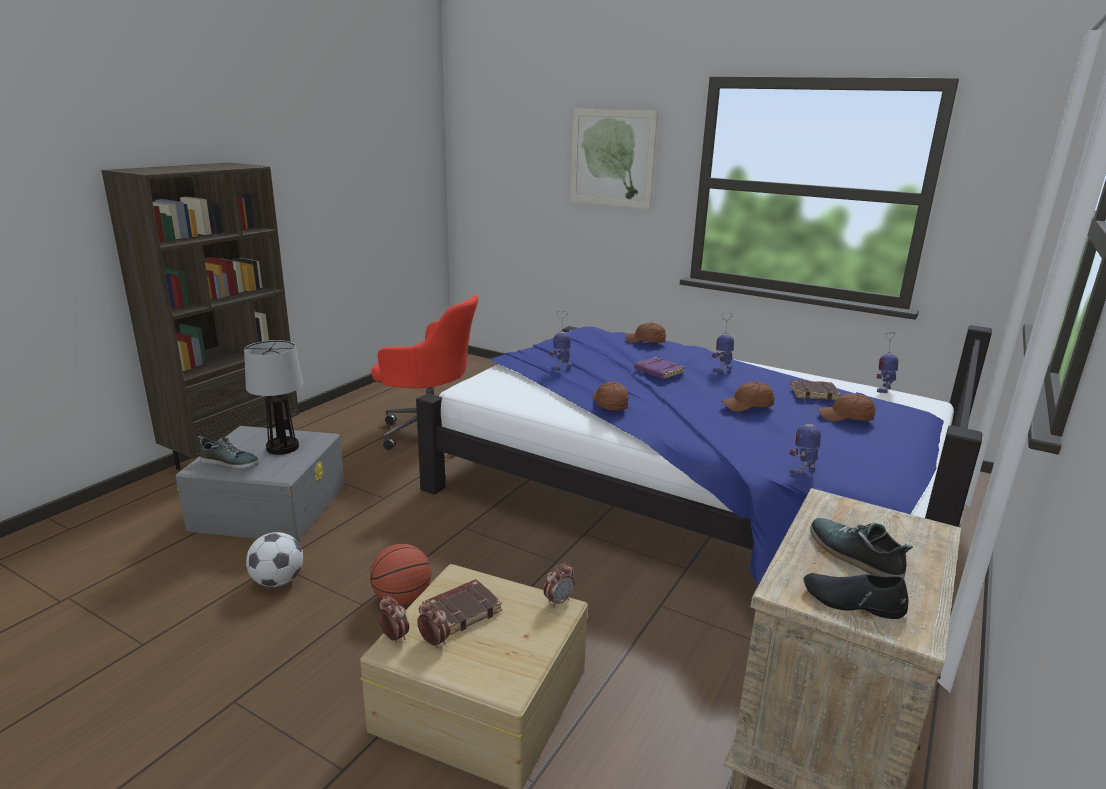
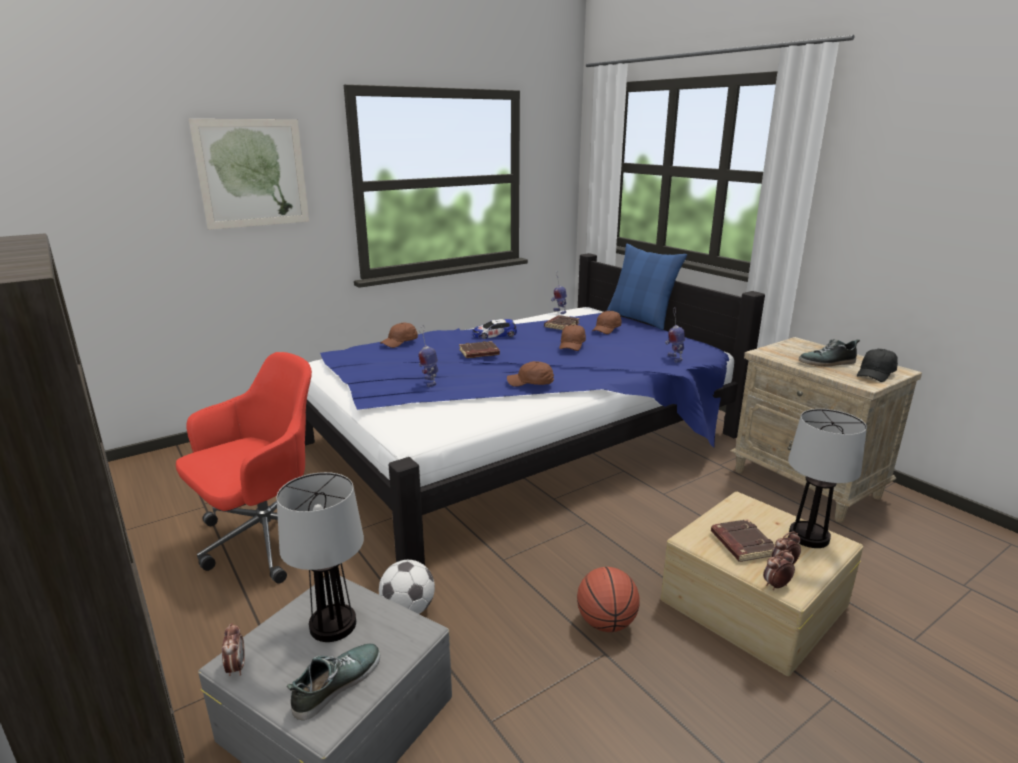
camera: 65 degrees left, 0 degrees up
(278, 581) = (531, 722): football -> football (408, 610)
(509, 662) = (808, 536): none -> table lamp
(558, 601) = (735, 500): alarm clock -> alarm clock (236, 667)
(657, 372) = (479, 353): purple book -> brown book
(723, 369) = (494, 335): toy robot -> toy car
(852, 602) = (875, 374): black shoe -> black cap
(937, 435) = (640, 319): none -> blue pillow

